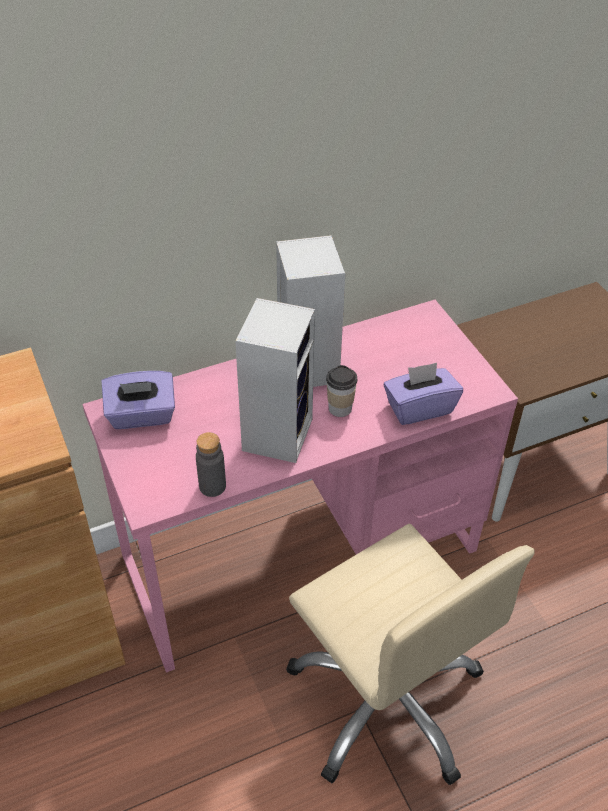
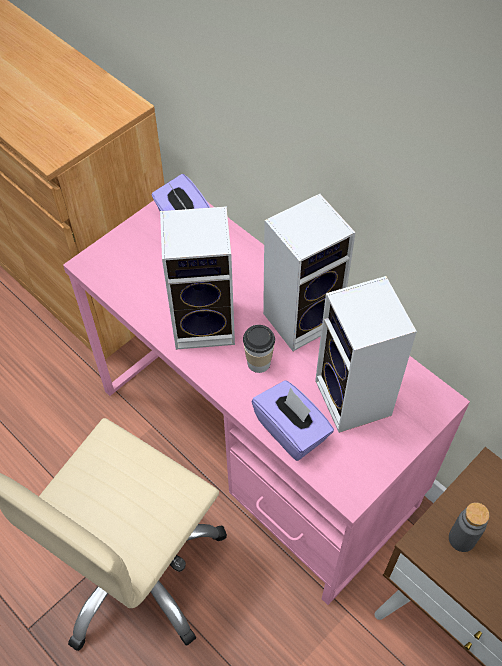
camera: 70 degrees right, 10 degrees up
(212, 486) = (125, 299): grey bottle -> grey bottle (462, 539)
(406, 360) = (355, 400): none -> speaker

